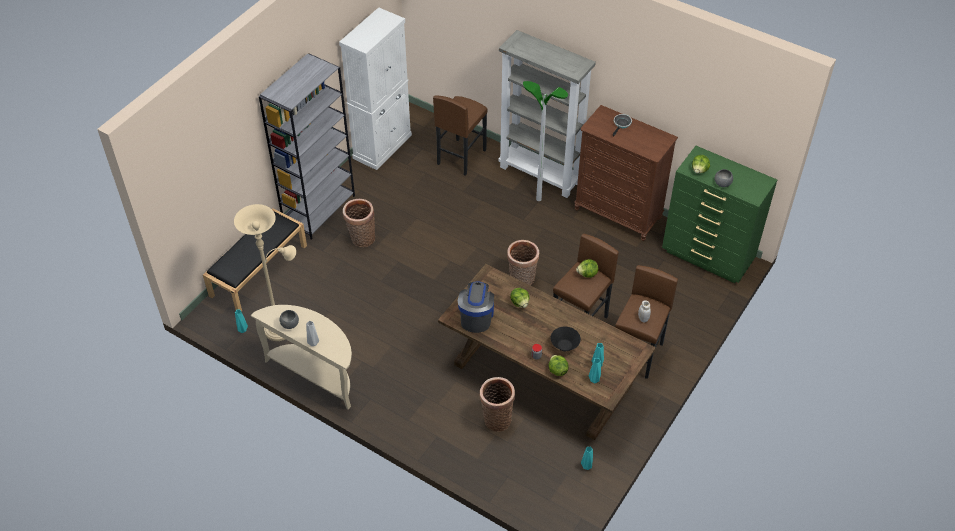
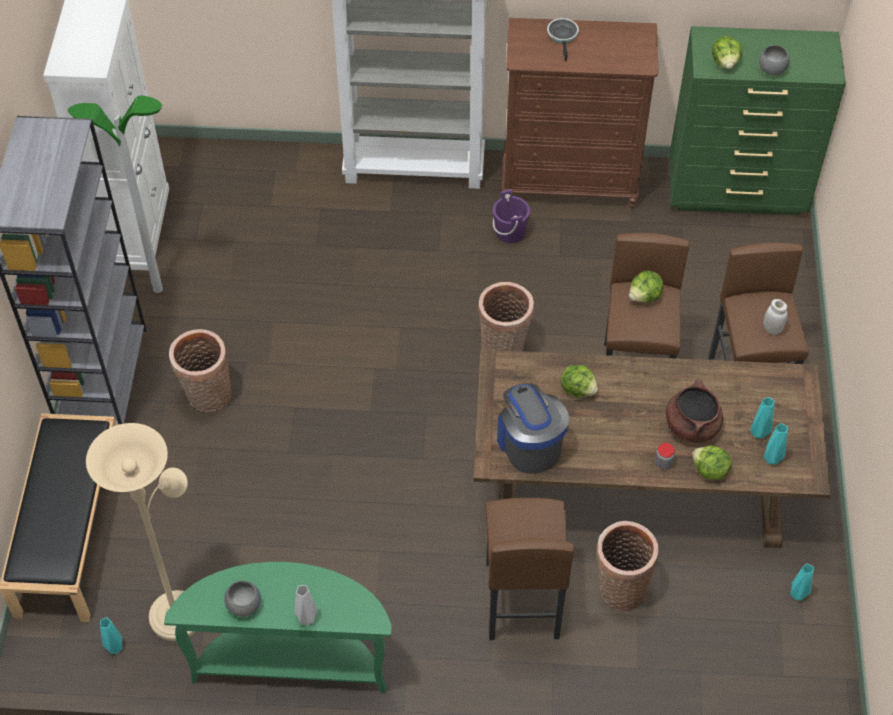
camera: 30 degrees left, 5 degrees up
(316, 374) = (292, 661): beige console table -> green console table
(461, 157) = (273, 192): brown stool -> brown stool (521, 600)
(539, 199) = (439, 208): floor lamp -> floor lamp (158, 288)
(564, 345) = (691, 426): black bowl -> brown cooking pot
(567, 225) = (510, 232): none -> purple bucket

